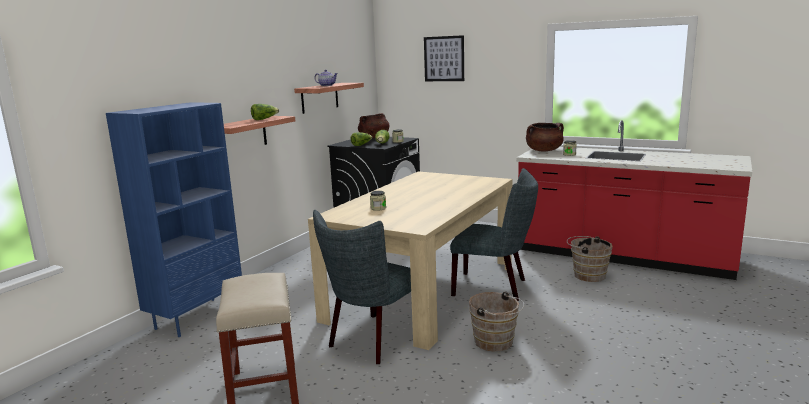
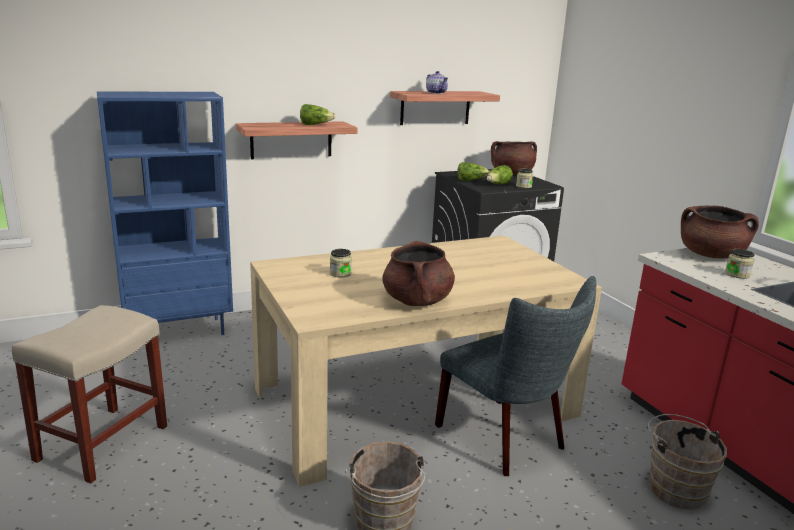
camera: 35 degrees right, 5 degrees up
(373, 341) = (267, 441): grey chair -> none
(444, 59) = (636, 75): picture -> none
(448, 207) = (417, 301): none -> brown cooking pot

